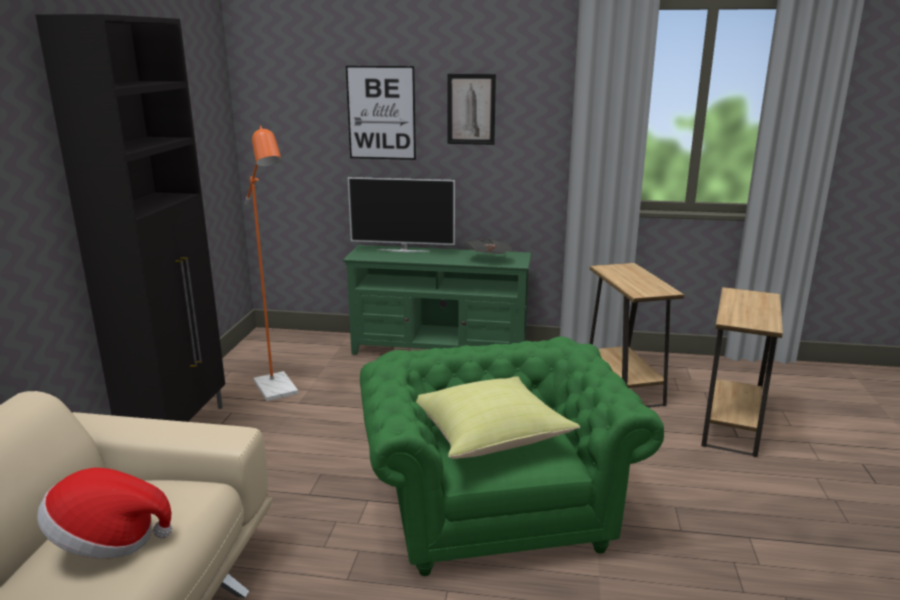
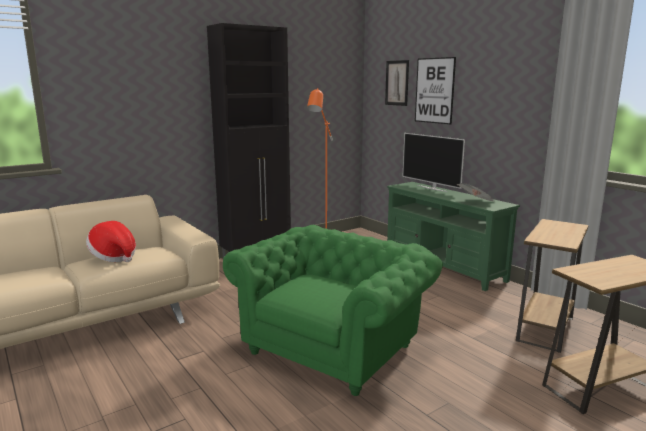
camera: 45 degrees right, 5 degrees down
(471, 109) = (488, 88): picture -> picture (397, 83)
(489, 437) = (314, 285): yellow pillow -> none

